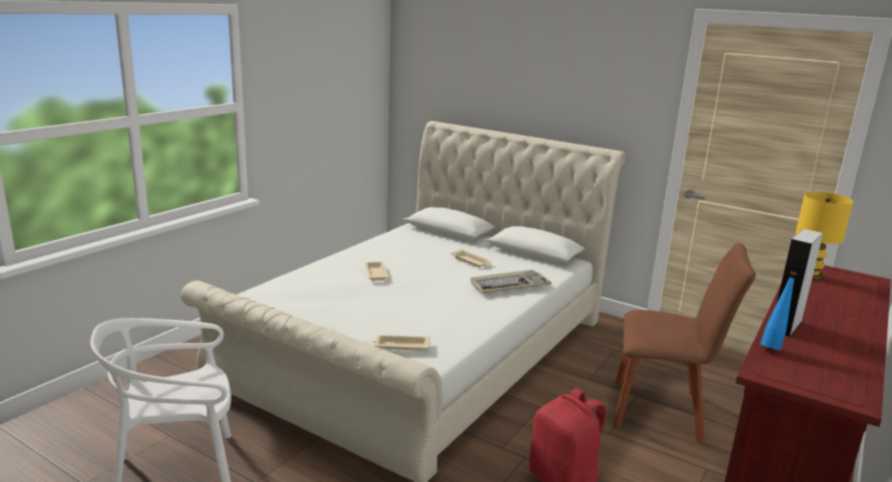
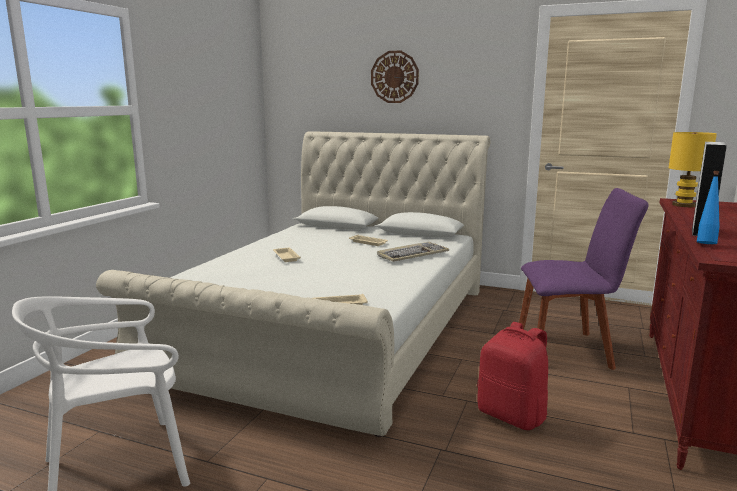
camera: 10 degrees left, 5 degrees down
(528, 71) = (394, 77): none -> wall clock
(663, 411) = (568, 349): brown chair -> purple chair

